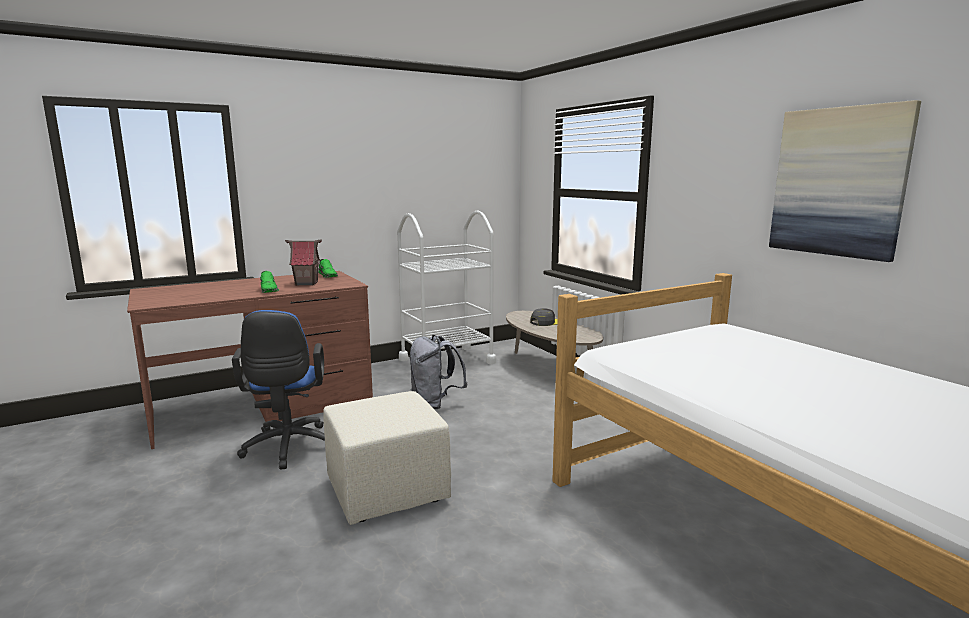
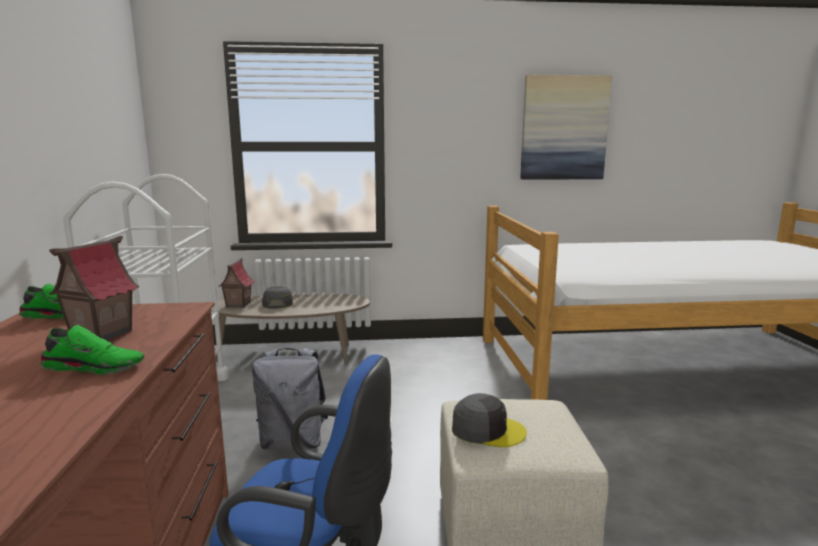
camera: 65 degrees left, 0 degrees up
(371, 402) = (487, 430): none -> grey cap
(526, 315) = (238, 304): none -> toy house

